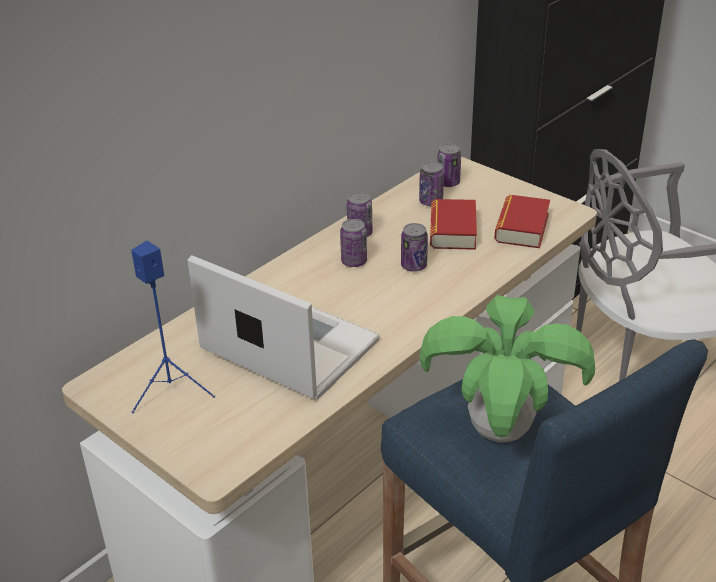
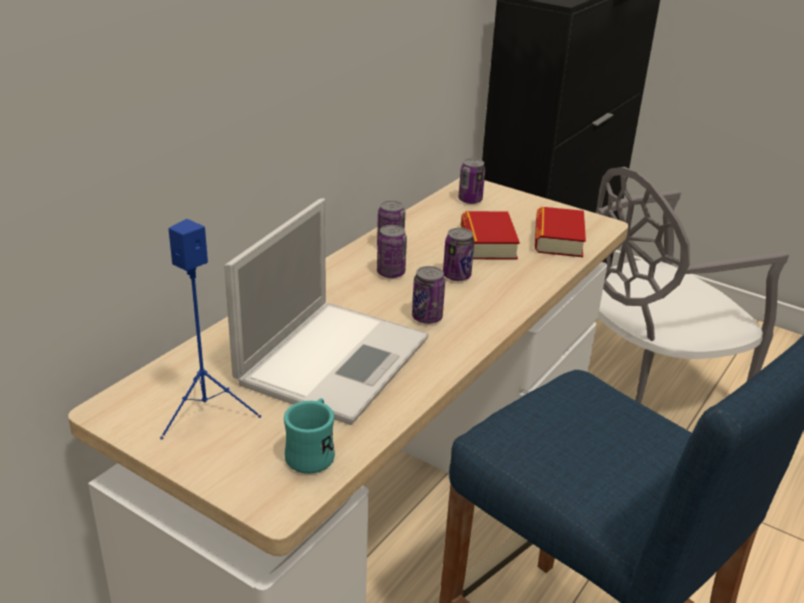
camera: 10 degrees left, 5 degrees down
(251, 430) = (312, 453): none -> turquoise mug
(287, 345) = (335, 358): laptop -> laptop turned 90 degrees clockwise
(431, 202) = (457, 217): can -> can (427, 317)
(499, 431) = (591, 443): potted plant -> none

